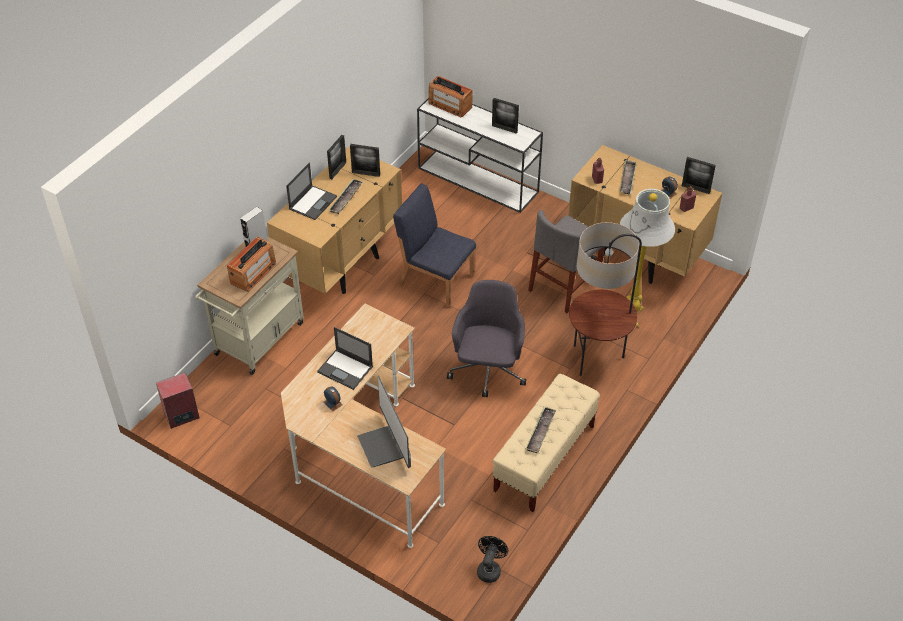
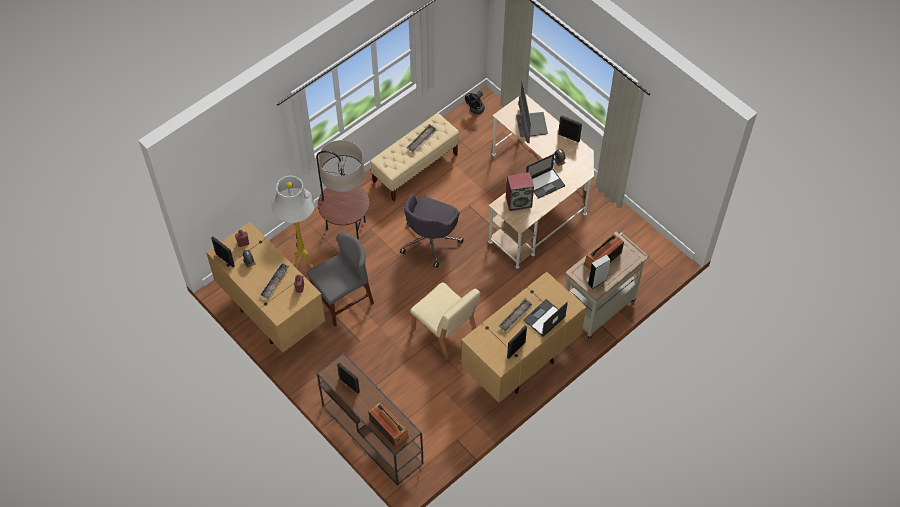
camera: 165 degrees left, 10 degrees up
(181, 415) = (663, 255): speaker -> speaker (519, 201)
(346, 369) = (545, 183): laptop -> laptop turned 105 degrees clockwise
(366, 174) = (492, 340): picture frame -> picture frame (568, 137)
(435, 279) = (445, 331): blue chair -> beige chair
(479, 180) = (371, 434): white console table -> brown console table

